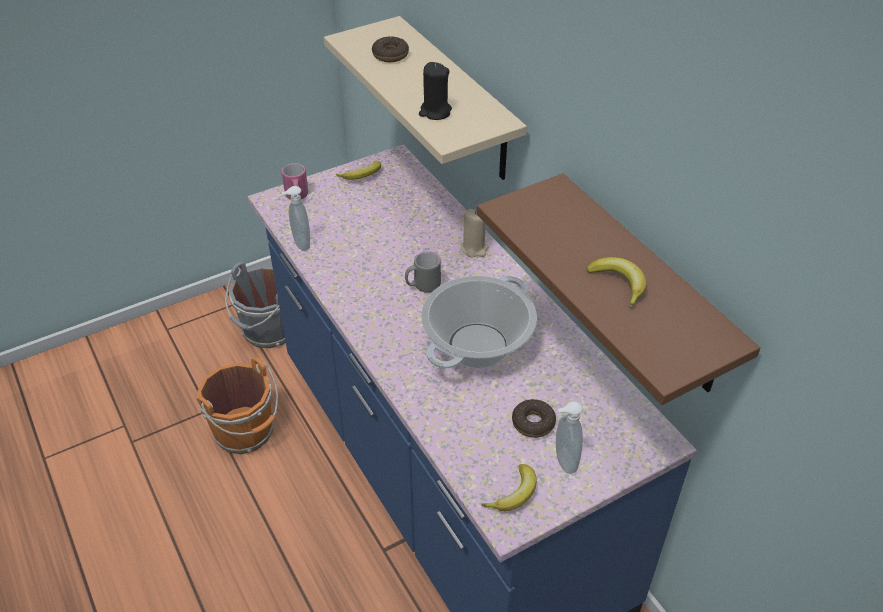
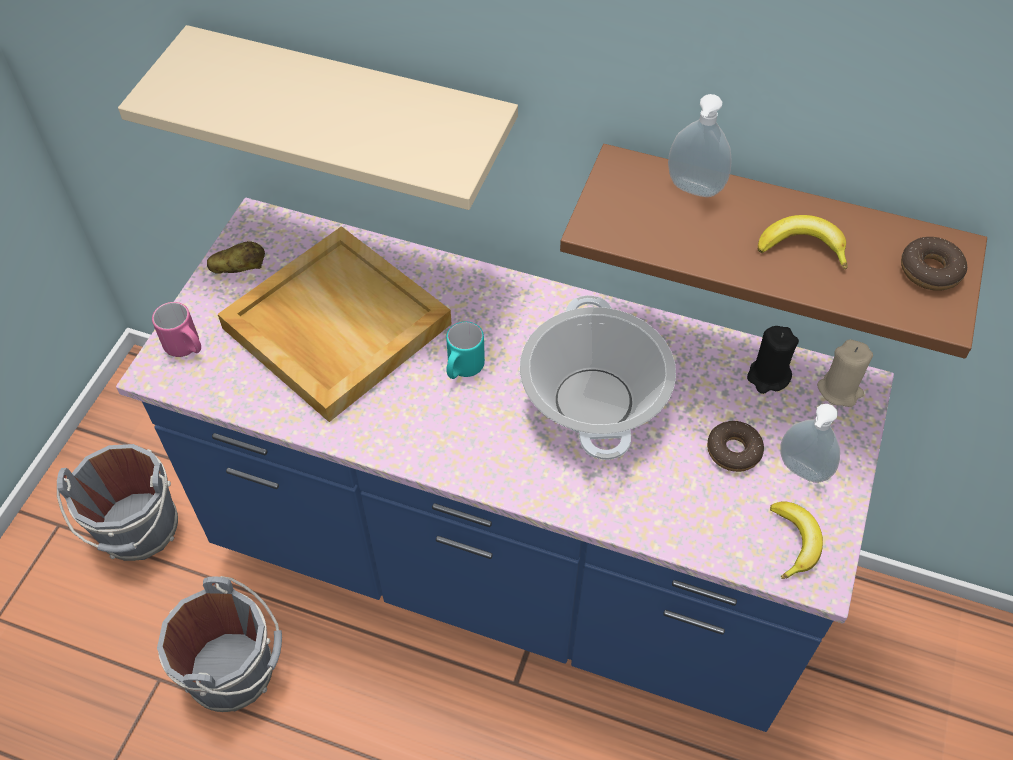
camera: 40 degrees left, 10 degrees up
(246, 432) = (235, 671): orange bucket -> grey bucket
(300, 244) = (260, 409): soap dispenser -> soap dispenser (693, 190)
(362, 175) = (239, 269): banana -> potato
(379, 227) = (334, 326): none -> beige tray
(390, 55) = (244, 90): donut -> donut (930, 270)
(422, 286) = (462, 369): grey mug -> turquoise mug
(435, 112) = (395, 143): black candle -> black candle (768, 377)
(474, 248) = (470, 285): beige candle -> beige candle (839, 390)

